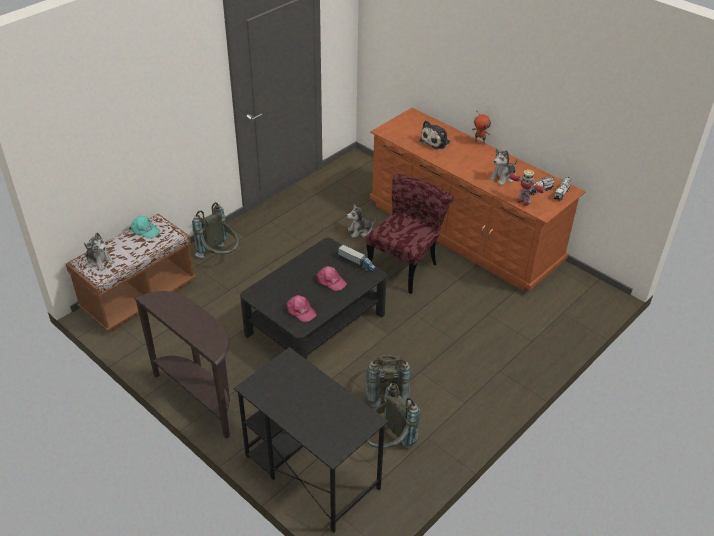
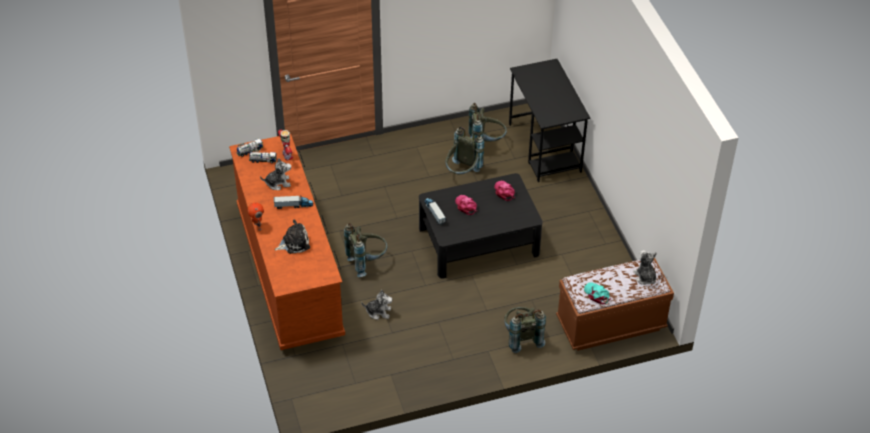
camera: 150 degrees left, 5 degrees up
(200, 397) = (594, 220): brown console table -> none
(405, 264) = (367, 262): red chair -> grey backpack
(468, 166) = (293, 205): none -> toy truck

